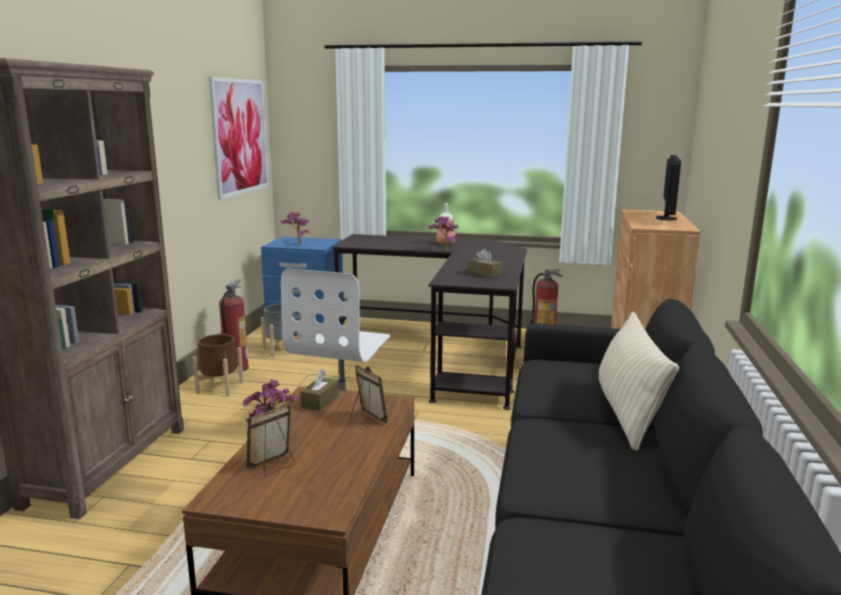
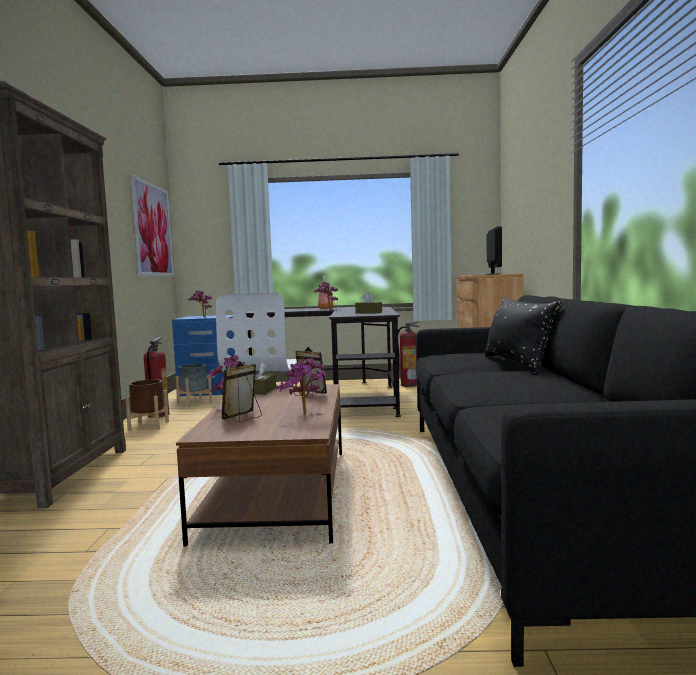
camera: 10 degrees left, 10 degrees down
(344, 469) = (306, 414): none -> potted plant
(628, 413) = (517, 364): beige pillow -> black pillow

